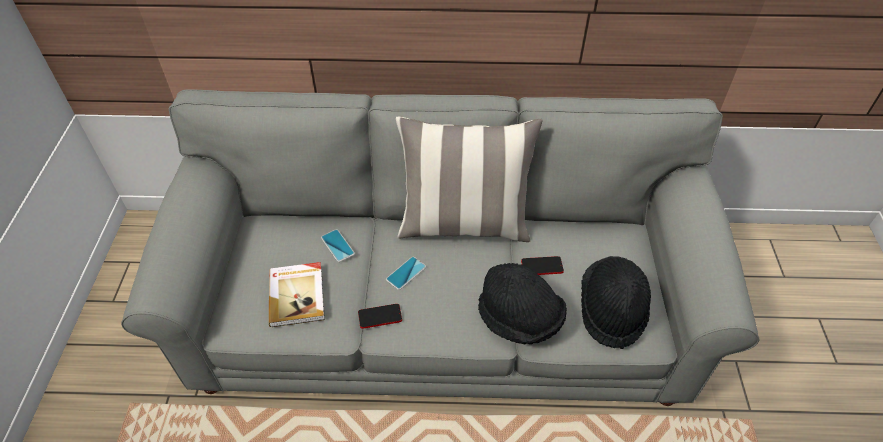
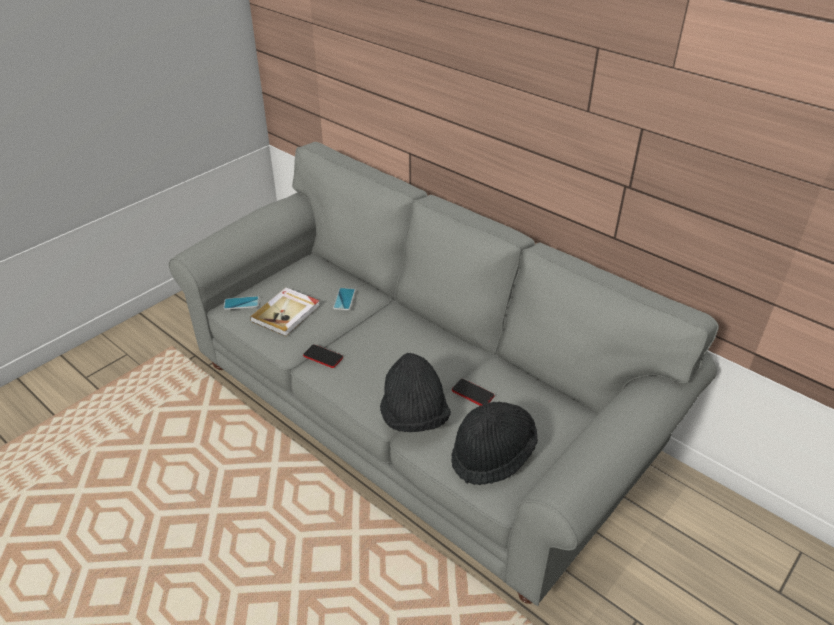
camera: 40 degrees right, 10 degrees down
(406, 273) = (371, 342): phone -> phone (241, 303)
(464, 224) = (450, 335): pillow -> none

